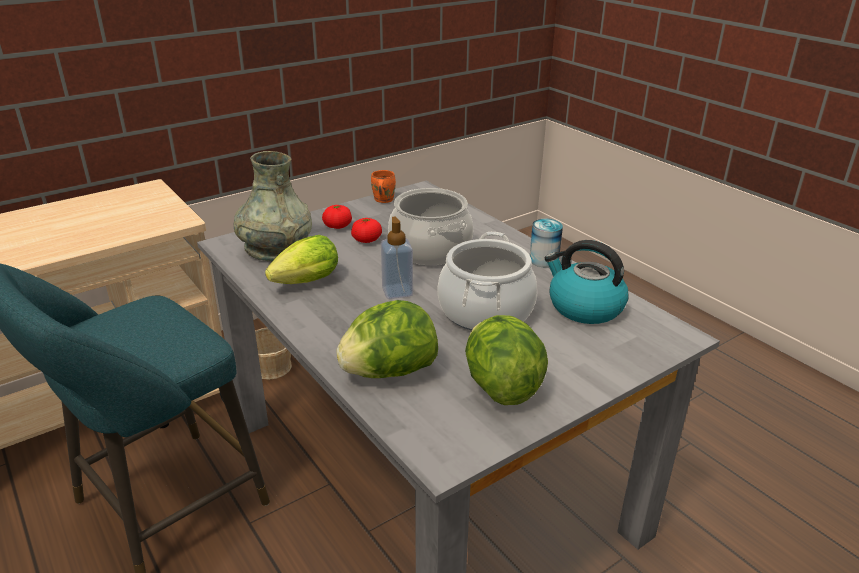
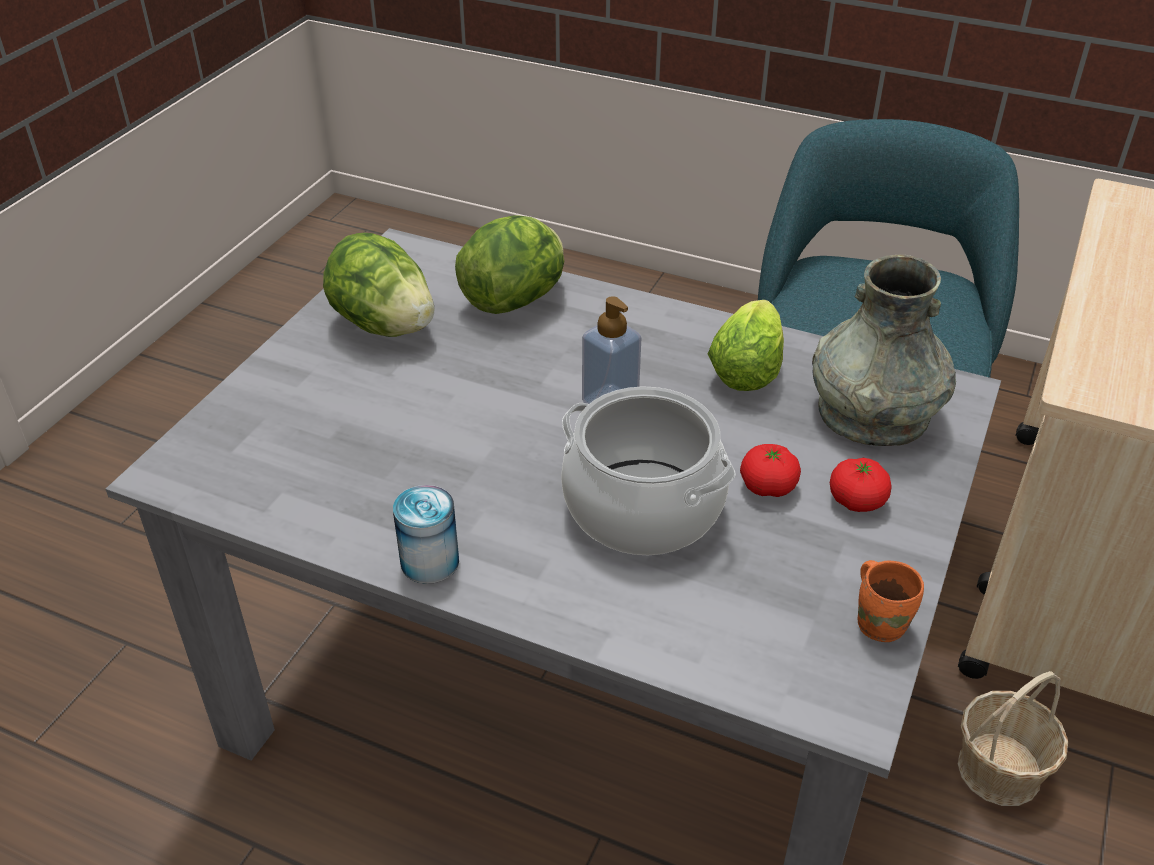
camera: 150 degrees right, 10 degrees up
(485, 311) = (463, 414): cooking pot -> none
(584, 307) = (322, 475): kettle -> none

